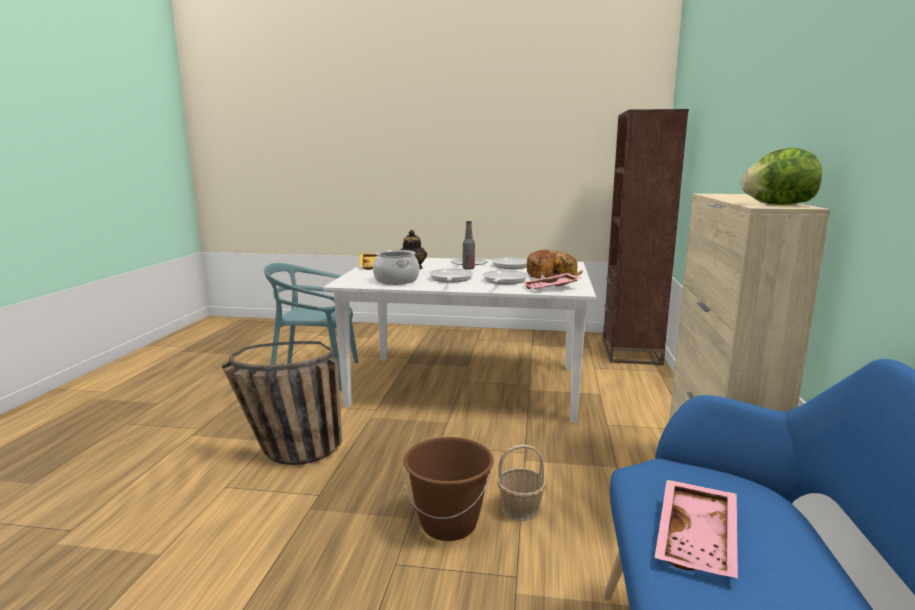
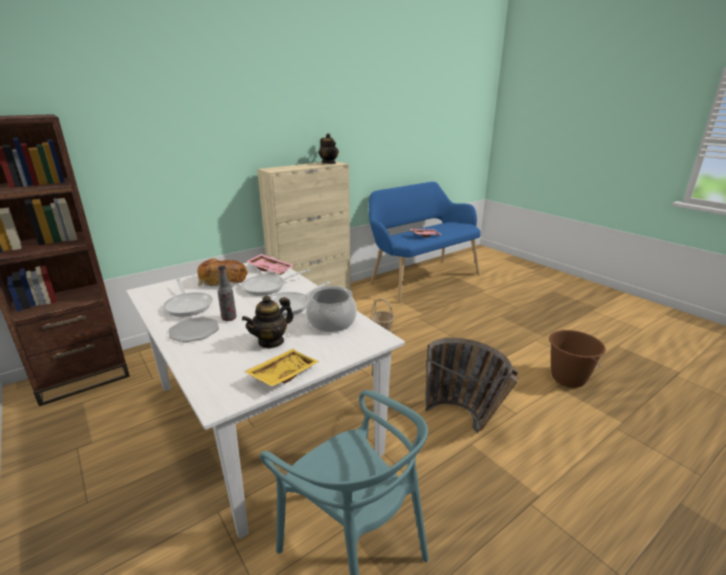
camera: 135 degrees left, 10 degrees up
(449, 524) = (417, 338): brown bucket -> brown bucket (567, 378)
(777, 204) = (329, 163): lettuce -> teapot

